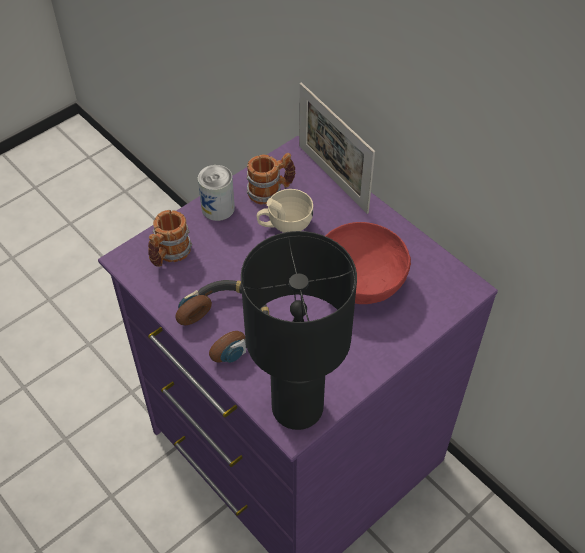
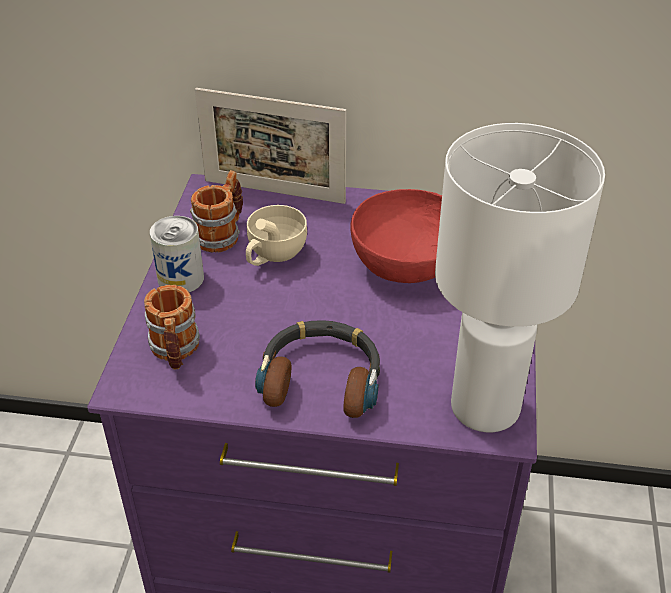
camera: 40 degrees left, 10 degrees down
(296, 407) = (483, 407): black table lamp -> white table lamp

